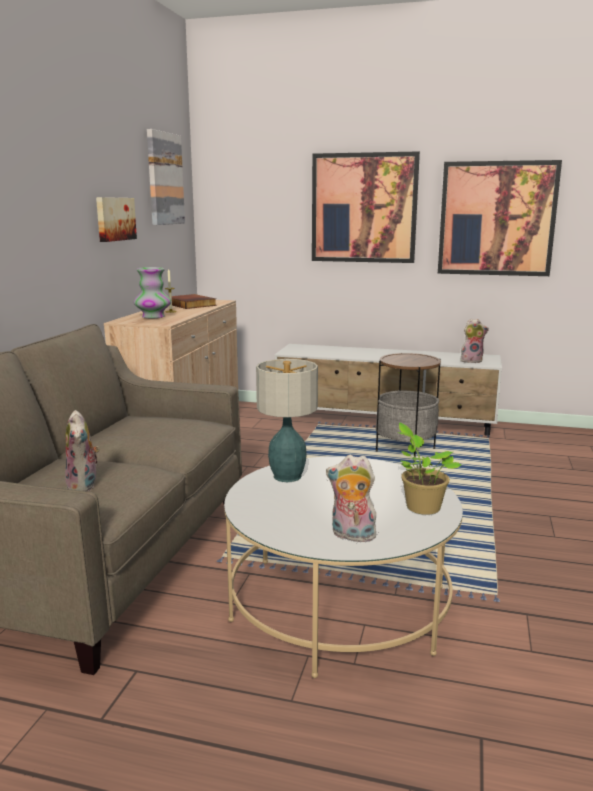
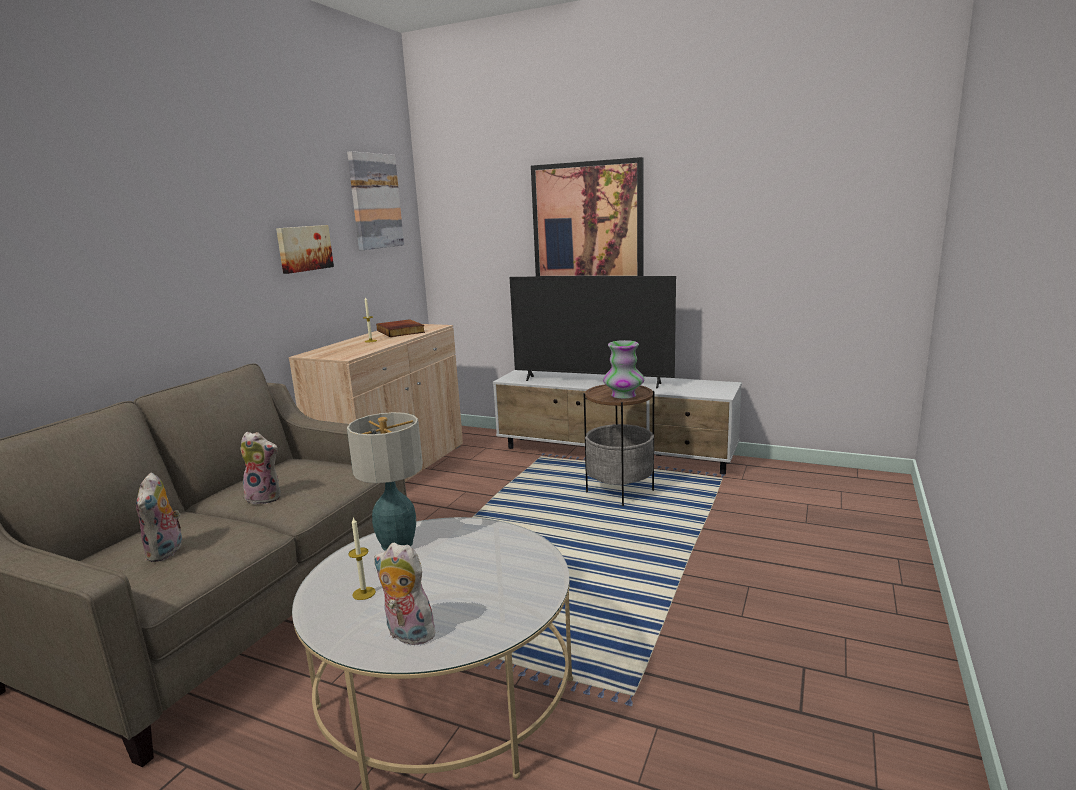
camera: 10 degrees right, 0 degrees up
(153, 317) = (345, 348): vase -> vase (623, 395)
(288, 511) = (364, 593): none -> candle
(368, 354) = (592, 382): none -> television
(421, 506) = (516, 595): potted plant -> none
(471, 361) = (702, 390): plush toy -> plush toy (266, 497)
(496, 219) = (731, 229): picture -> none

